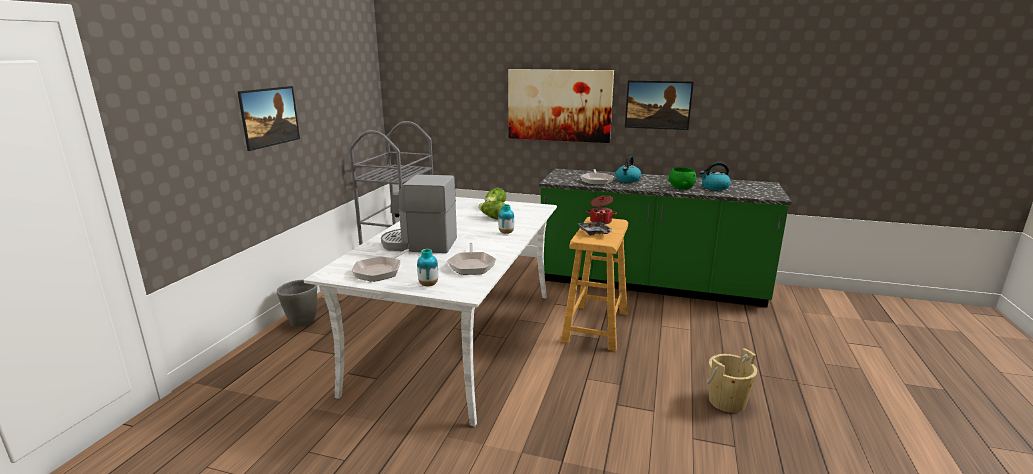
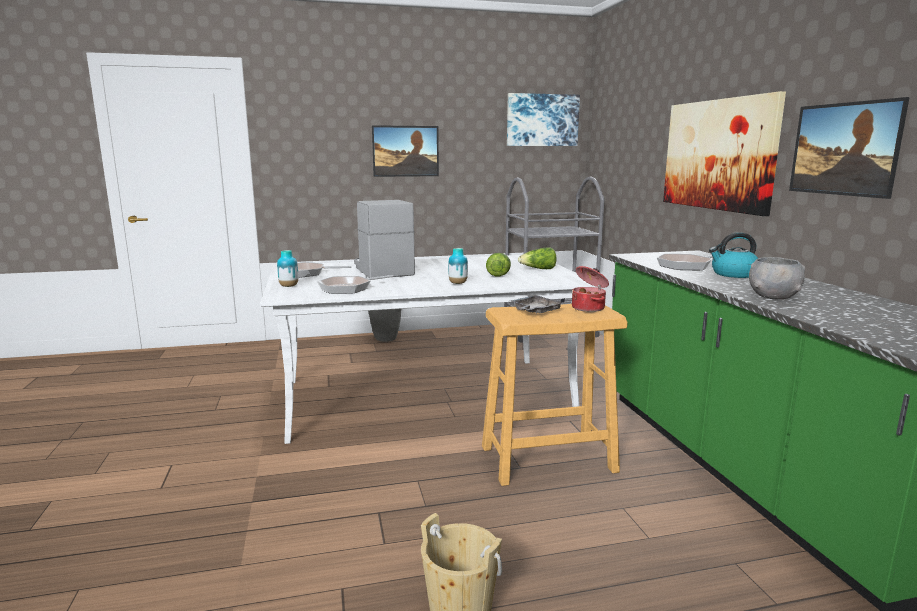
camera: 60 degrees right, 5 degrees down
(356, 73) = (542, 120): none -> picture
(681, 188) = (773, 296): green bowl -> grey bowl
(714, 187) = (844, 311): kettle -> none

